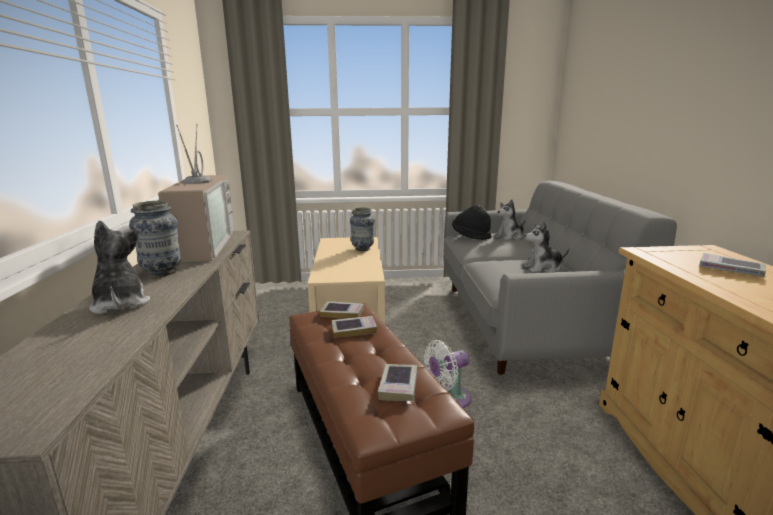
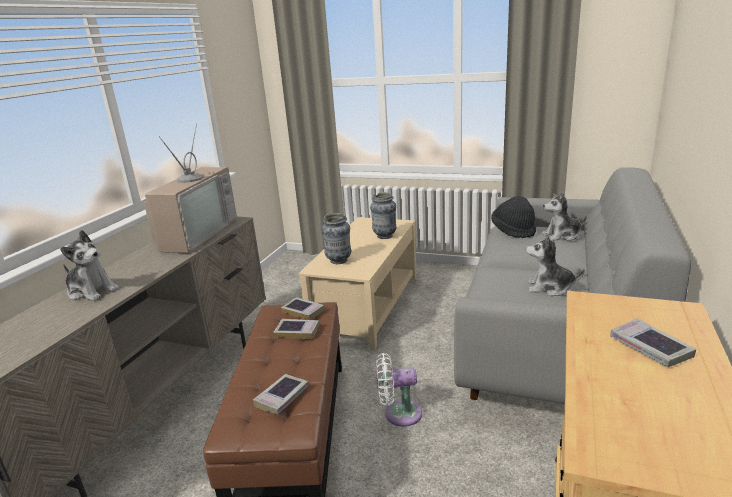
camera: 25 degrees right, 5 degrees up
(120, 304) = (92, 291): plush toy -> plush toy turned 120 degrees clockwise
(162, 272) = (144, 262): vase -> vase (338, 261)

